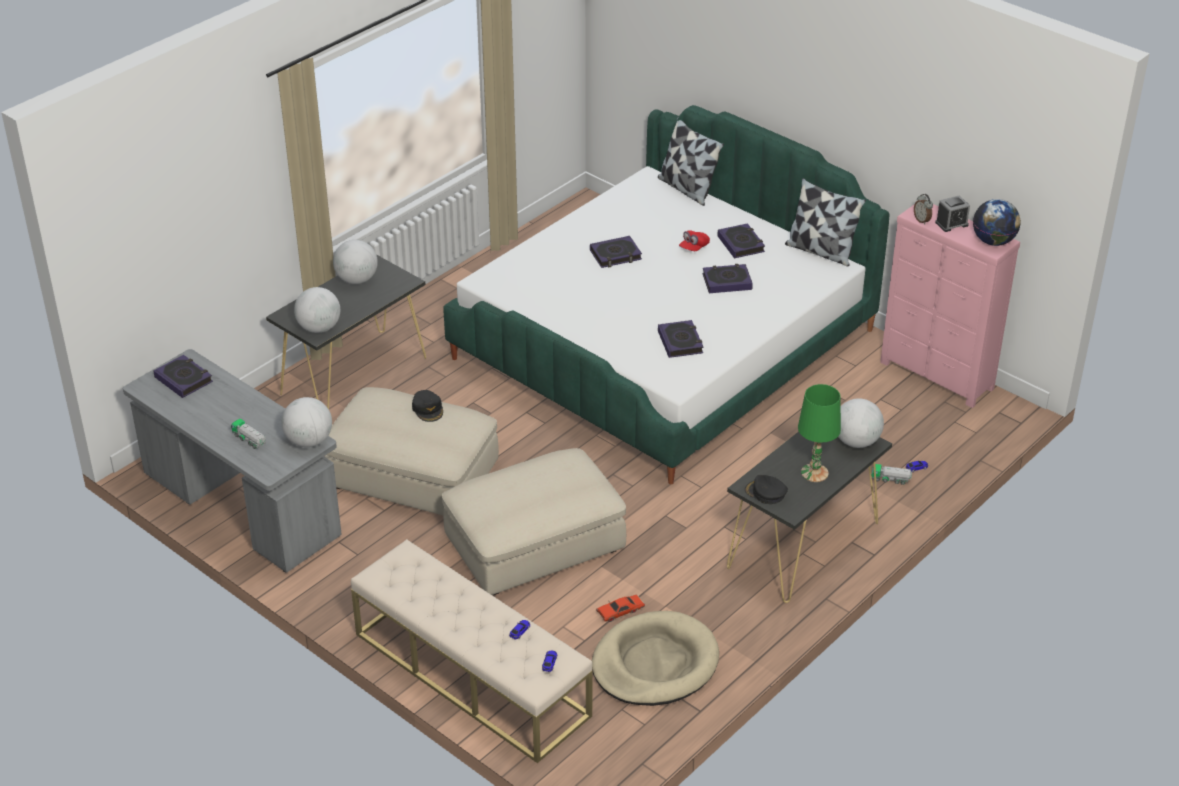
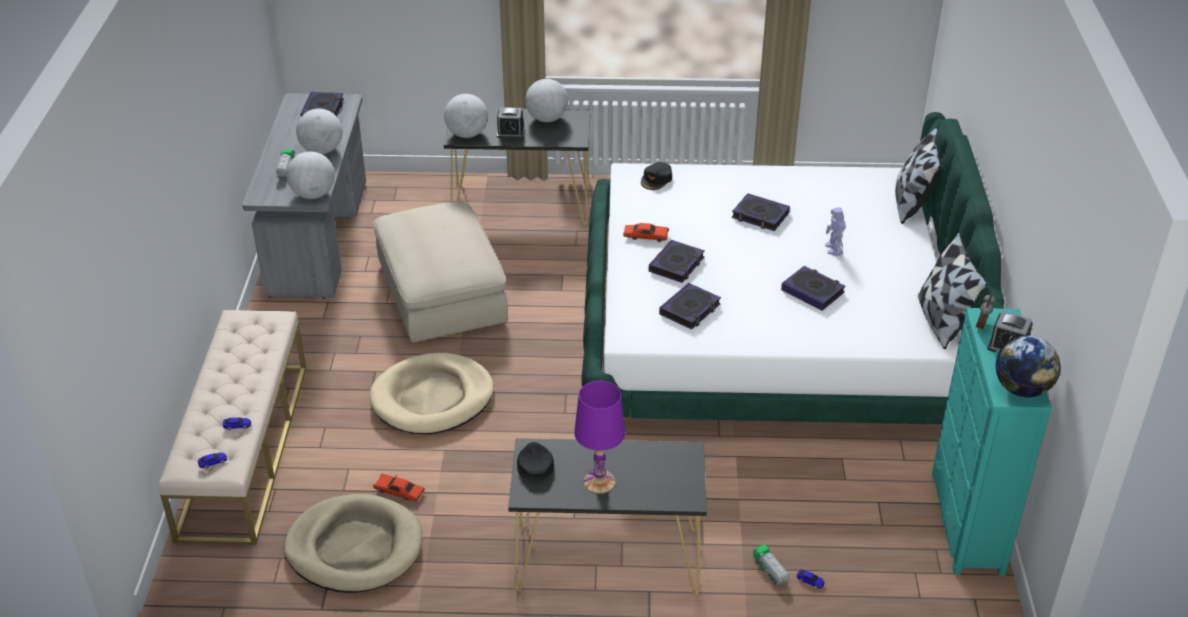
camera: 50 degrees right, 0 degrees up
(350, 306) = (510, 133): none -> alarm clock
(428, 409) = (463, 239): black cap -> black cap (656, 179)
(535, 543) = (432, 398): beige ottoman -> beige dog bed
(571, 316) = (646, 236): none -> red toy car
(694, 248) = (834, 249): red cap -> toy robot
(741, 244) = (879, 271): book -> book (676, 265)
(814, 472) = (599, 481): green table lamp -> purple table lamp
(856, 441) = (678, 486): globe -> globe (322, 150)
(936, 376) = (965, 523): pink dresser -> turquoise dresser

